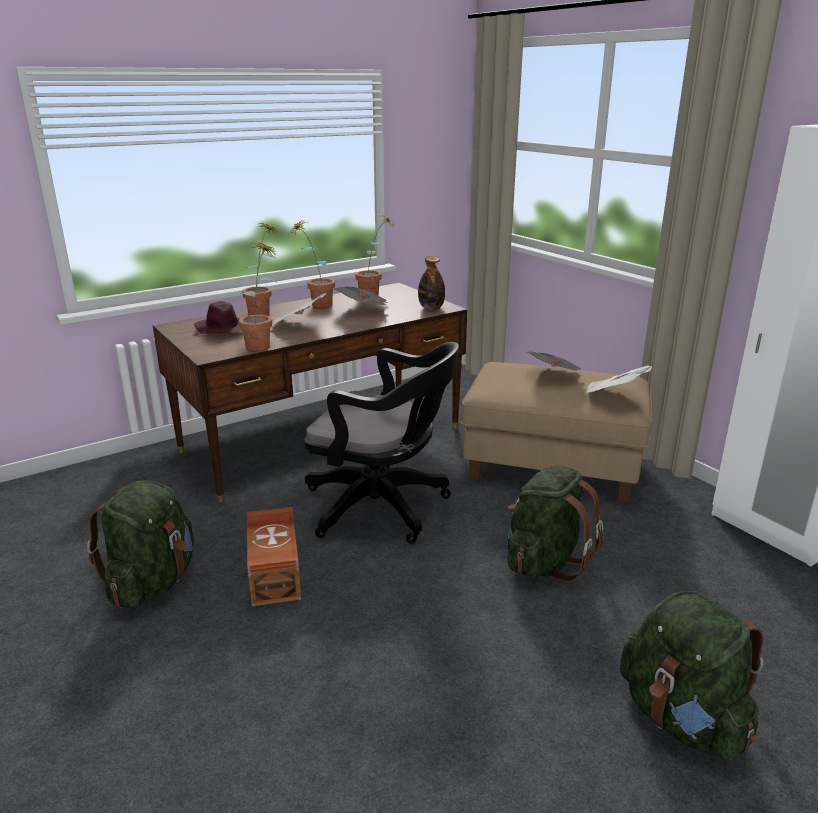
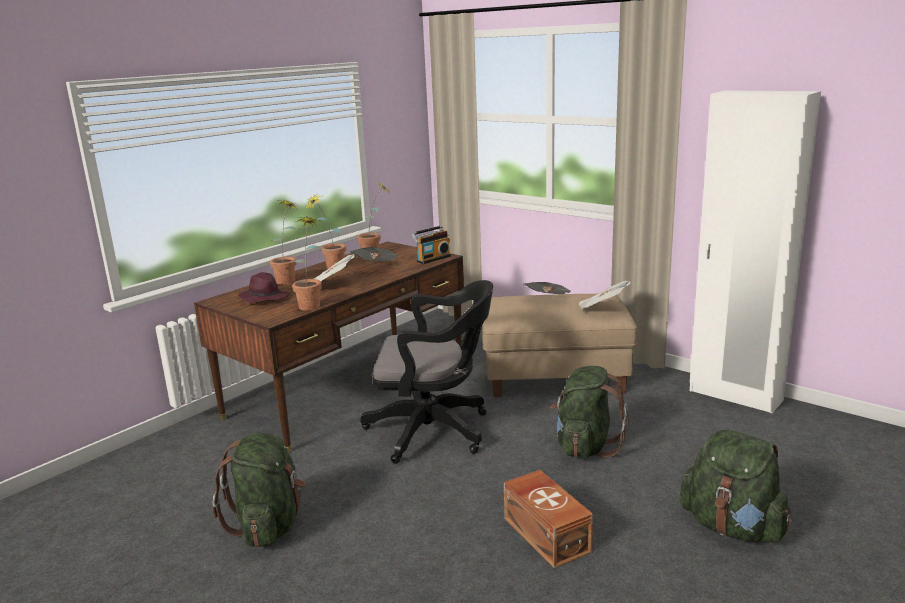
camera: 15 degrees left, 5 degrees down
(276, 572) = (373, 496): brown storage box -> brown storage box (547, 533)
(431, 308) = (432, 258): bottle -> radio

